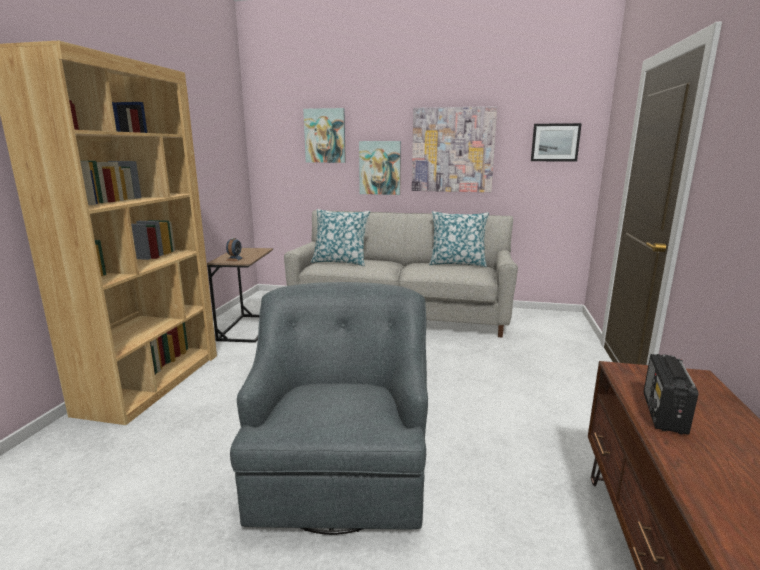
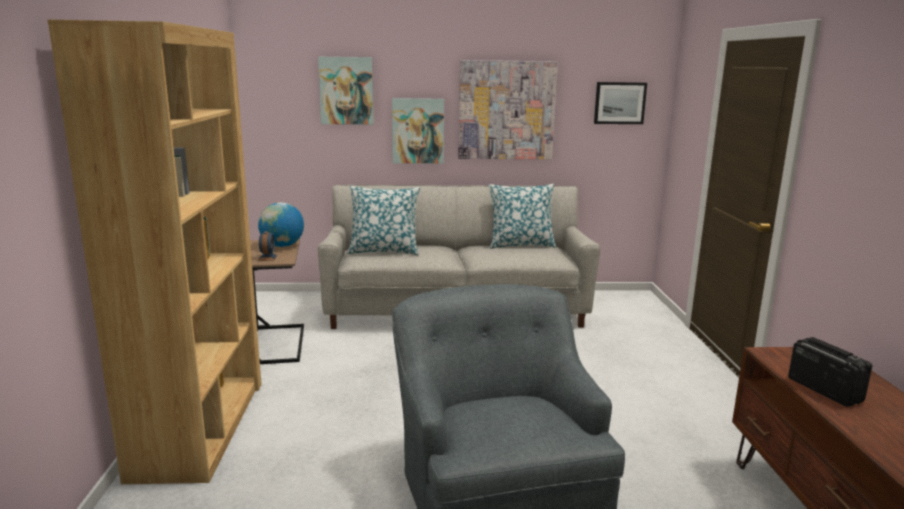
camera: 15 degrees left, 0 degrees up
(254, 252) = (282, 246): none -> globe
(664, 413) = (823, 390): radio -> radio turned 150 degrees clockwise

